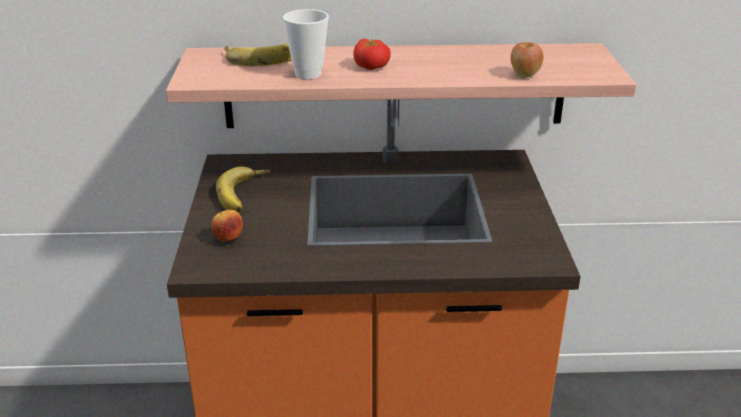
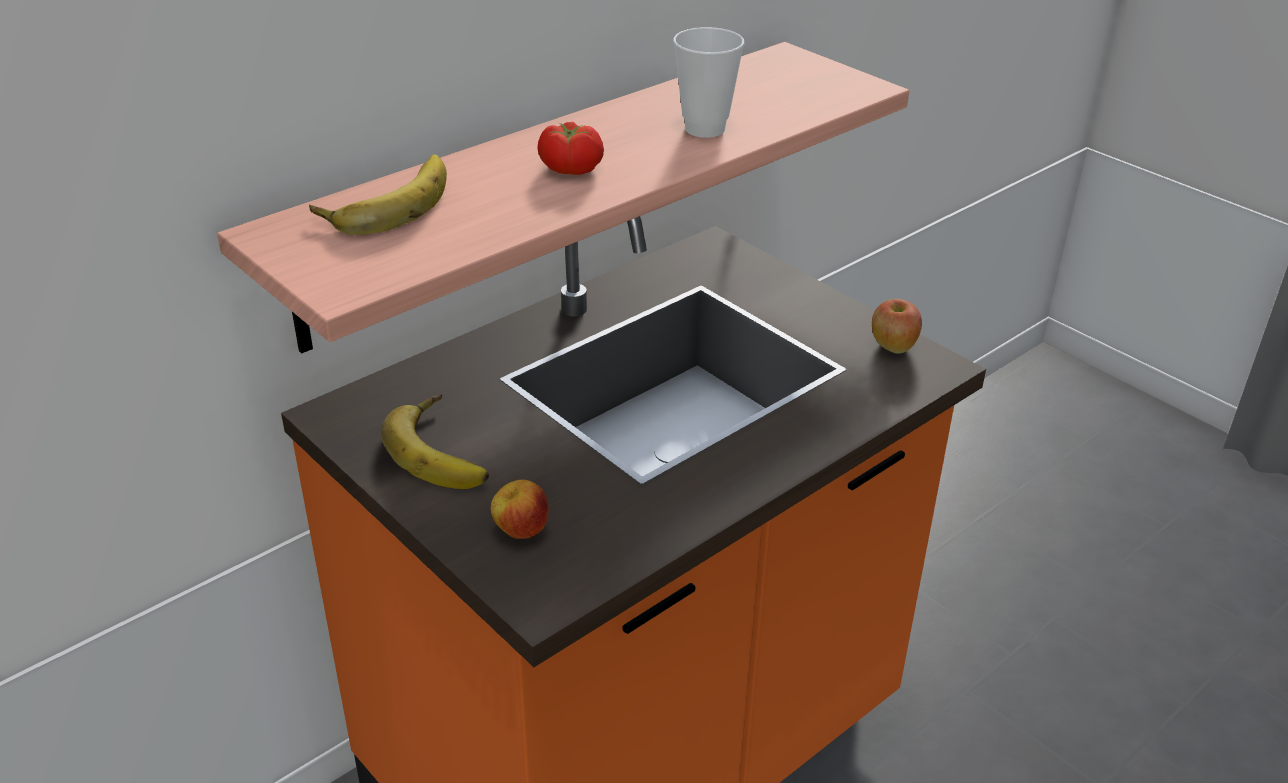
camera: 40 degrees left, 5 degrees up
(308, 74) = (505, 212): cup -> cup (705, 129)
(524, 75) = (779, 117): apple -> apple (892, 347)

